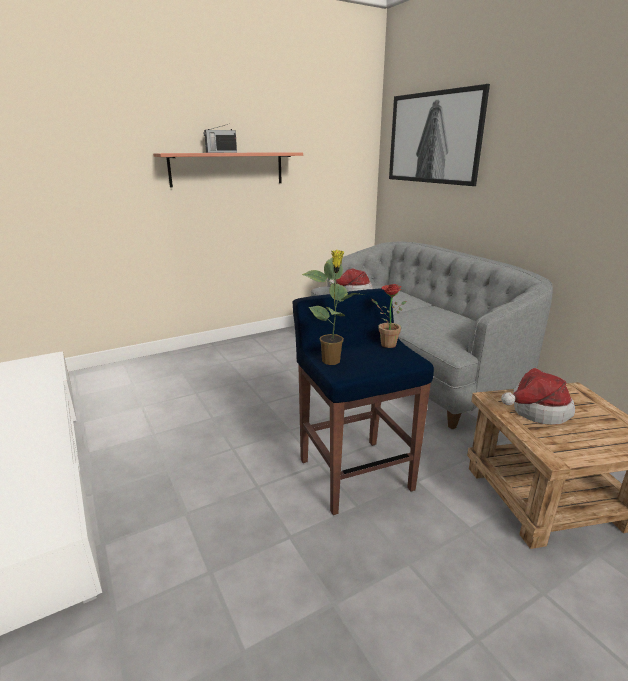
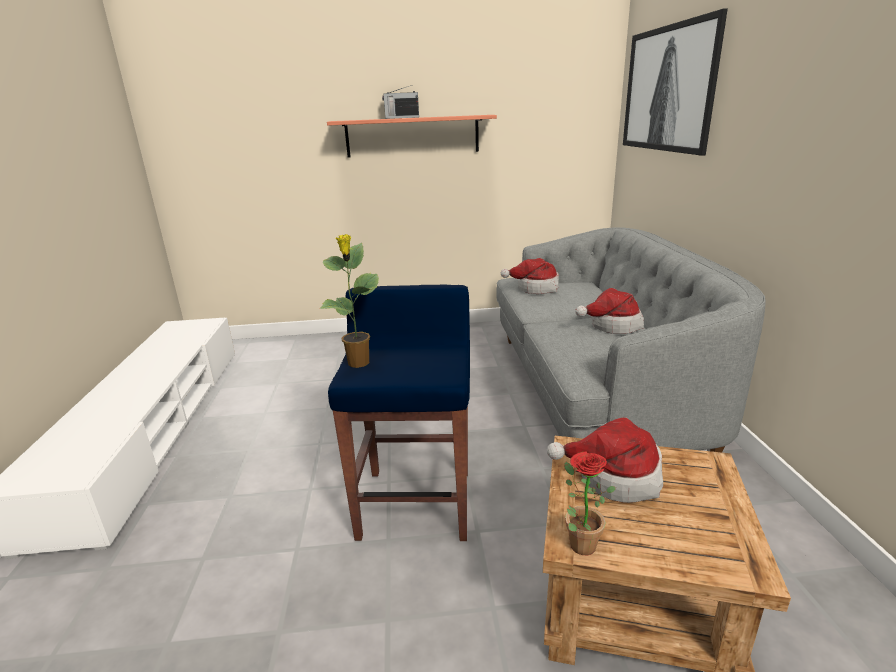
camera: 25 degrees right, 0 degrees up
(385, 344) = (440, 353): potted plant -> potted plant (578, 542)
(436, 312) = (612, 325): none -> hat

